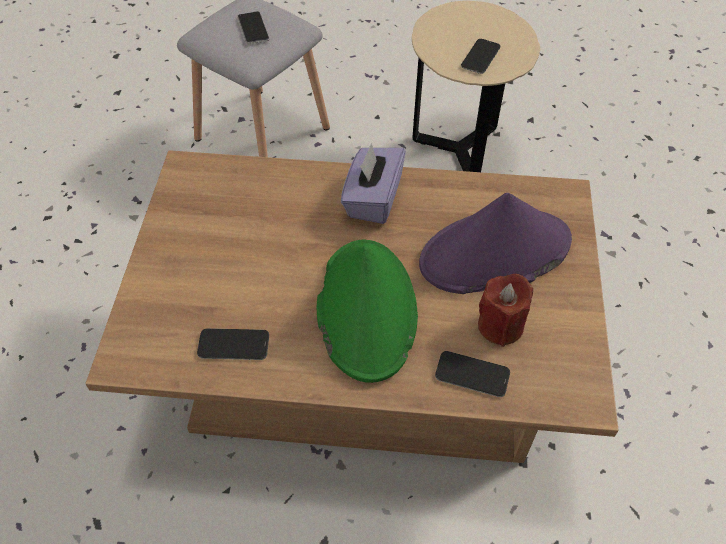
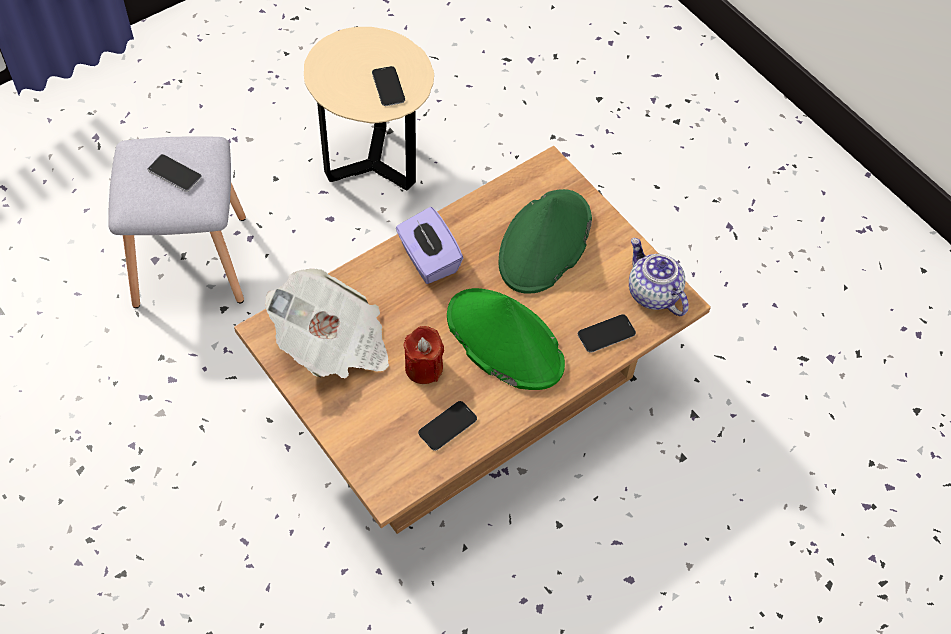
camera: 45 degrees left, 5 degrees up
(222, 211) = (333, 344): none -> newspaper
(494, 253) = (545, 243): purple hat -> green hat
(500, 325) = (593, 290): red candle -> red candle (423, 367)
(562, 370) = (652, 293): none -> teapot

